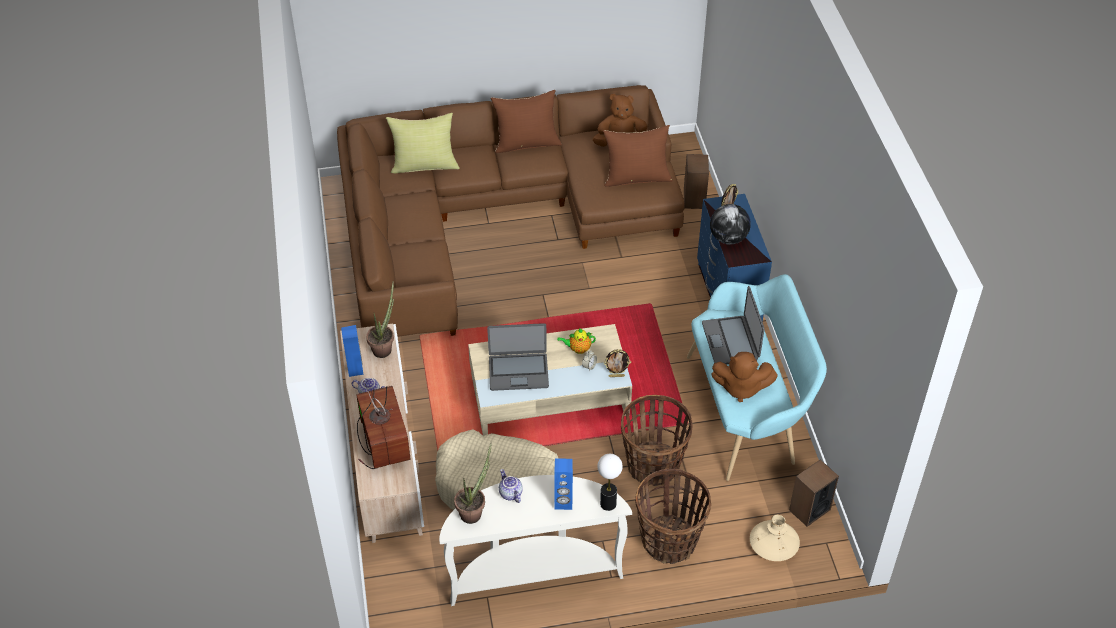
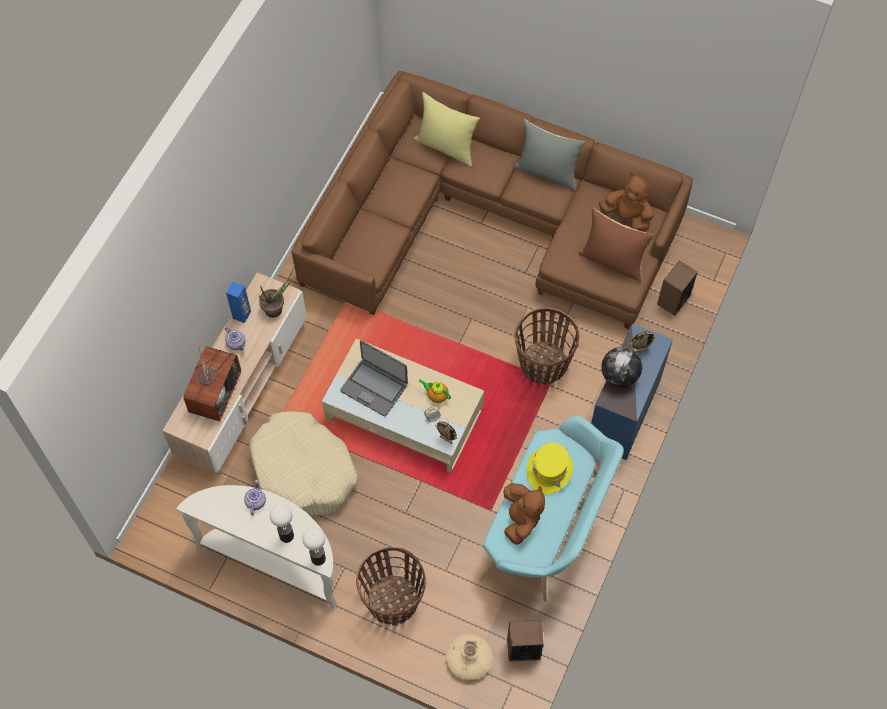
camera: 35 degrees right, 15 degrees up
(474, 511) = (218, 499): potted plant -> none
(527, 143) = (547, 171): brown pillow -> grey pillow
(563, 503) = (286, 535): blue speaker -> table lamp
(653, 465) = (433, 529): basket -> basket (543, 364)
(731, 341) = (549, 471): laptop -> yellow hat
(740, 388) = (521, 519): brown plush toy -> brown plush toy turned 135 degrees counterclockwise

